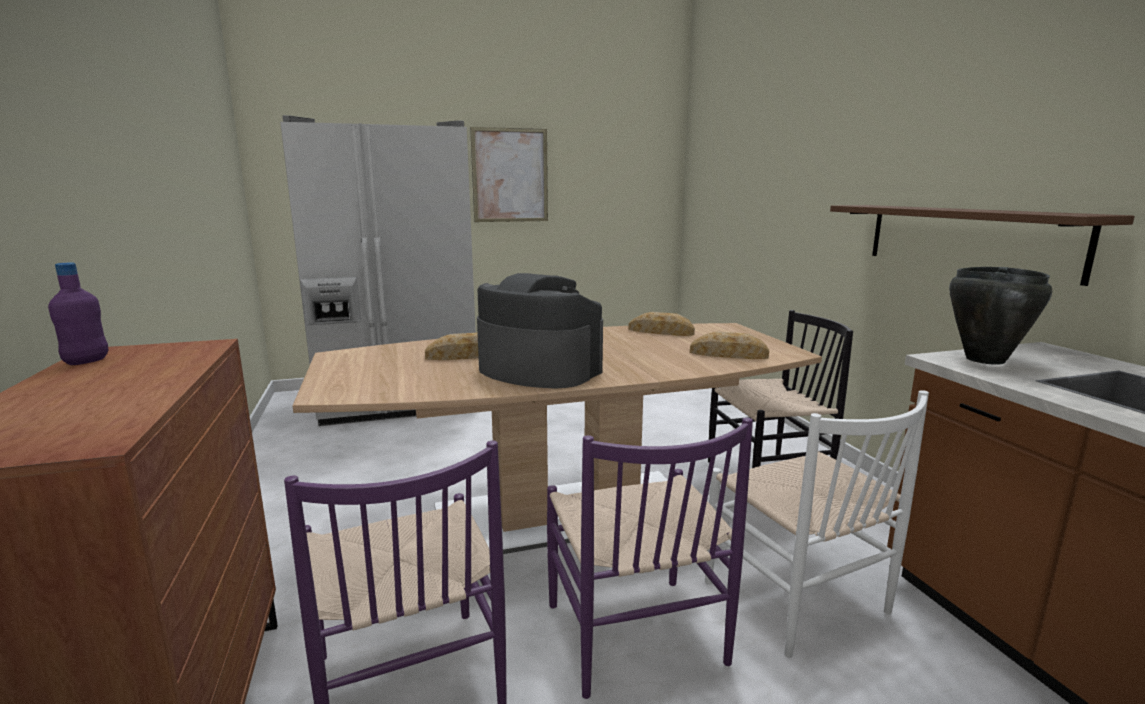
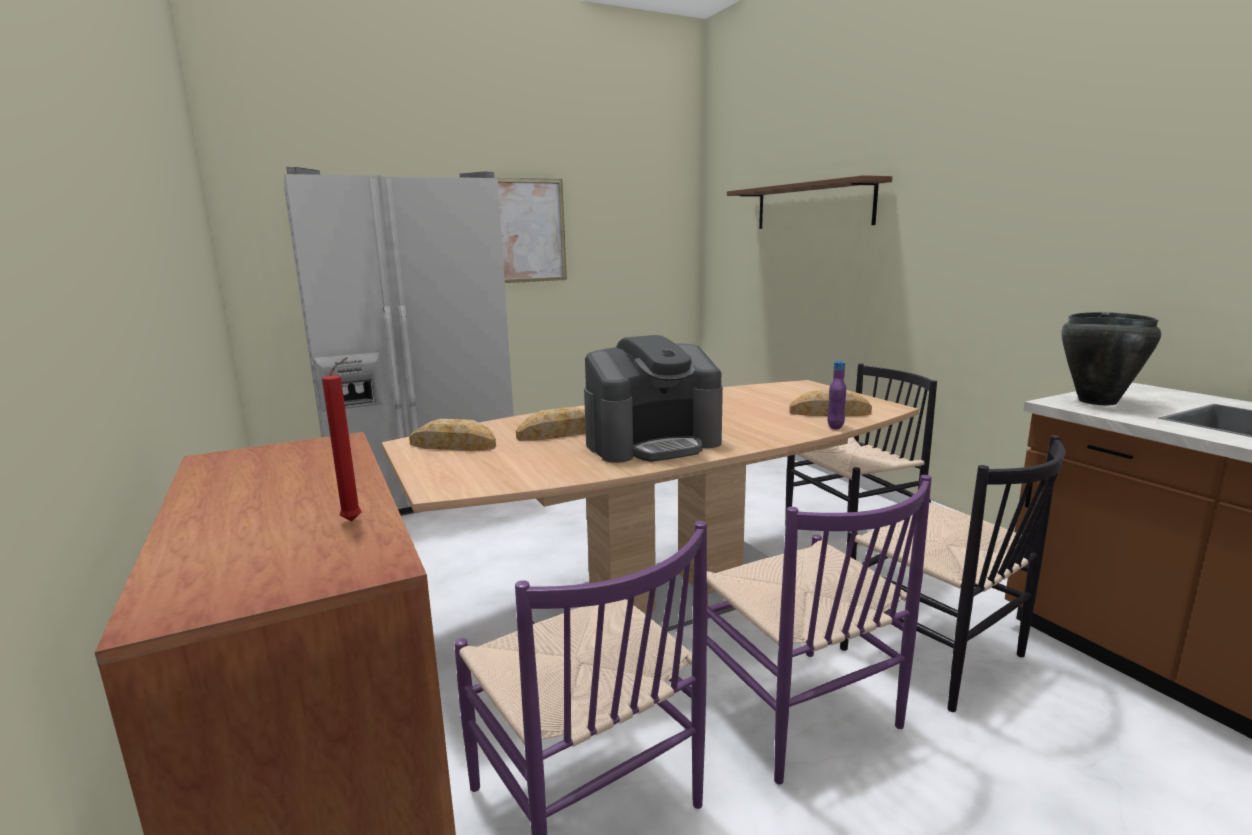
camera: 10 degrees left, 0 degrees up
(87, 361) = (215, 471): purple bottle -> purple bottle (835, 427)
(131, 407) = (355, 520): none -> red candle
(538, 370) = (653, 443): coffee machine -> coffee machine turned 135 degrees clockwise
(661, 331) = (742, 393): bread -> bread (453, 445)
(800, 603) = (938, 657): white chair -> black chair
(966, 238) = (1039, 285): brown shelf -> brown shelf (812, 206)

